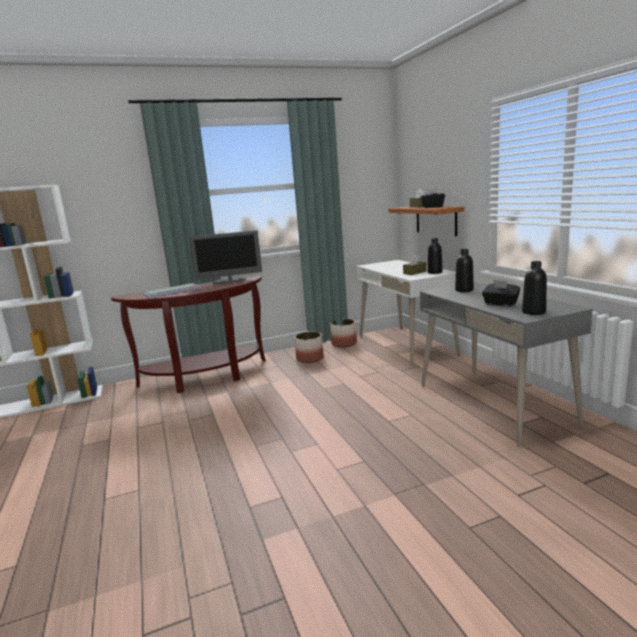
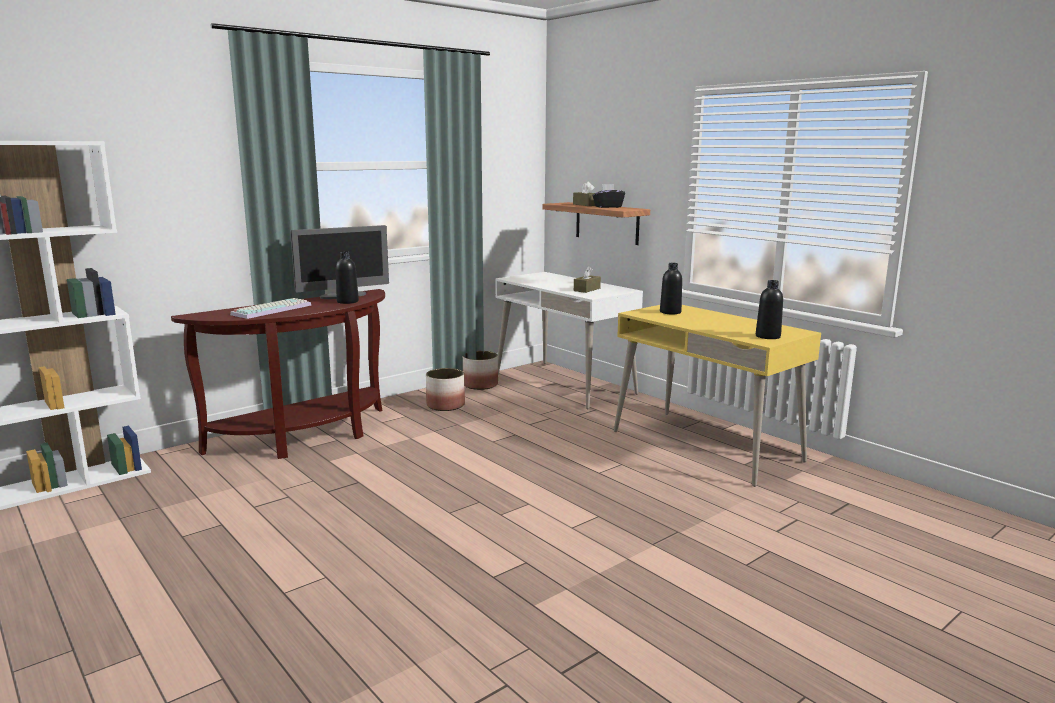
camera: 20 degrees left, 0 degrees up
(435, 272) = (612, 290): black bottle -> black bottle (347, 301)
(493, 403) = (705, 446): grey desk -> yellow desk
(500, 304) = (725, 327): black tissue box -> none

